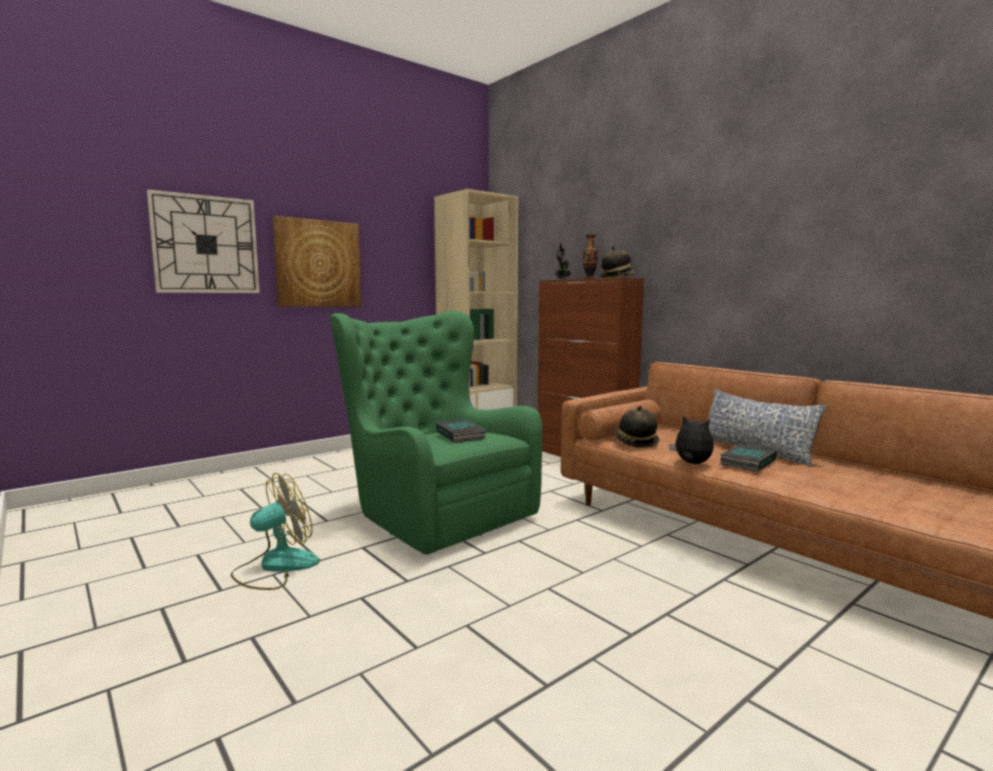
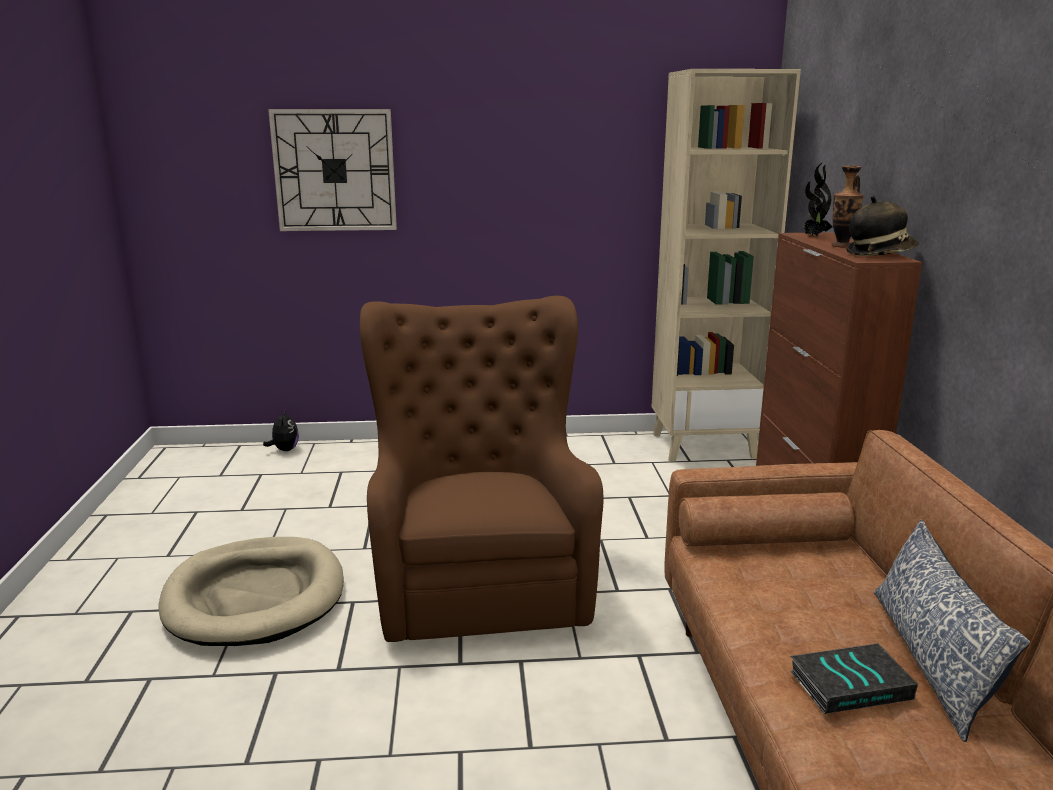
camera: 35 degrees right, 10 degrees up
(275, 566) = (255, 597): fan -> beige dog bed
(318, 264) = (476, 188): picture -> none
(433, 513) = (479, 577): green armchair -> brown armchair
(461, 435) = (486, 494): book -> none
(635, 442) = (740, 572): hat -> none
(691, 463) = (752, 651): plush toy -> plush toy (284, 450)

